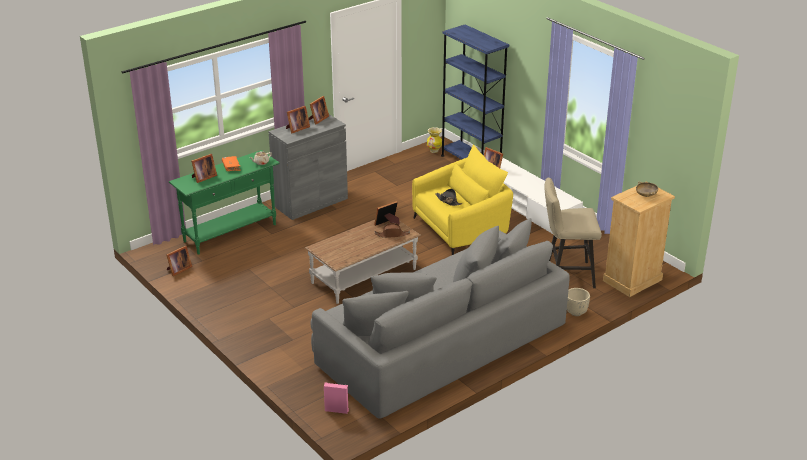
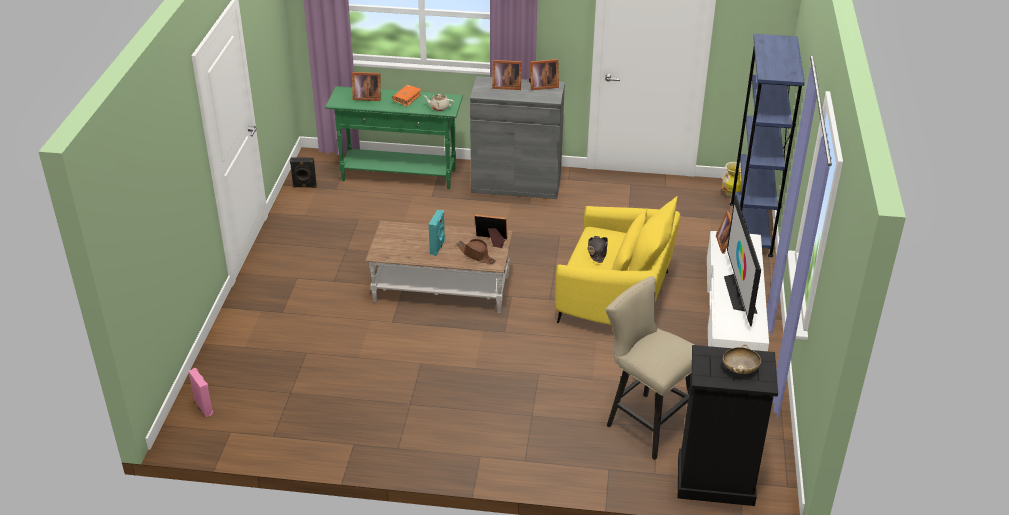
camera: 45 degrees right, 5 degrees up
(178, 270) = (304, 186): picture frame -> black speaker
(365, 242) = (438, 247): none -> turquoise speaker
(438, 343) = (394, 405): grey sofa -> none
(535, 187) = (739, 292): none -> television
(576, 313) = (584, 473): beige planter -> none
(632, 280) = (715, 481): beige dresser -> black dresser

